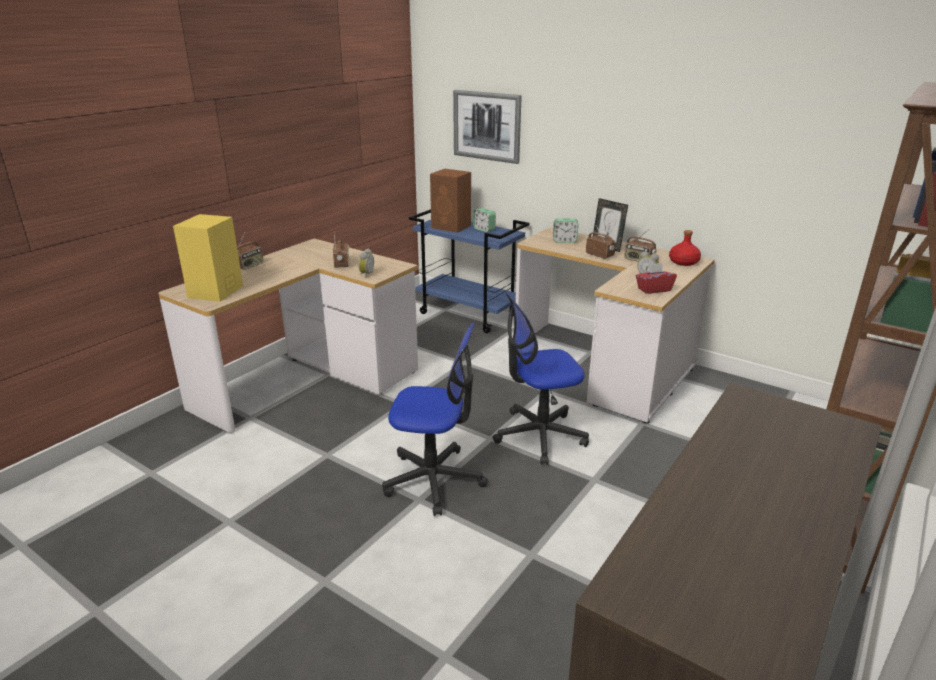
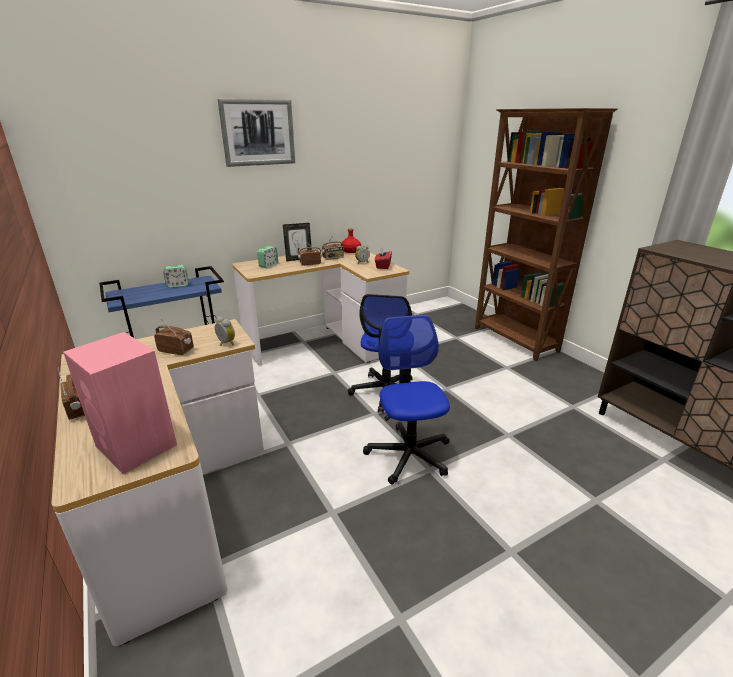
camera: 65 degrees left, 0 degrees up
(215, 292) = (137, 446): yellow speaker -> pink speaker
(434, 480) = (409, 455): office chair -> office chair turned 45 degrees counterclockwise
(452, 227) = (145, 294): brown speaker -> none
(487, 126) = (140, 187): picture -> picture (258, 133)

